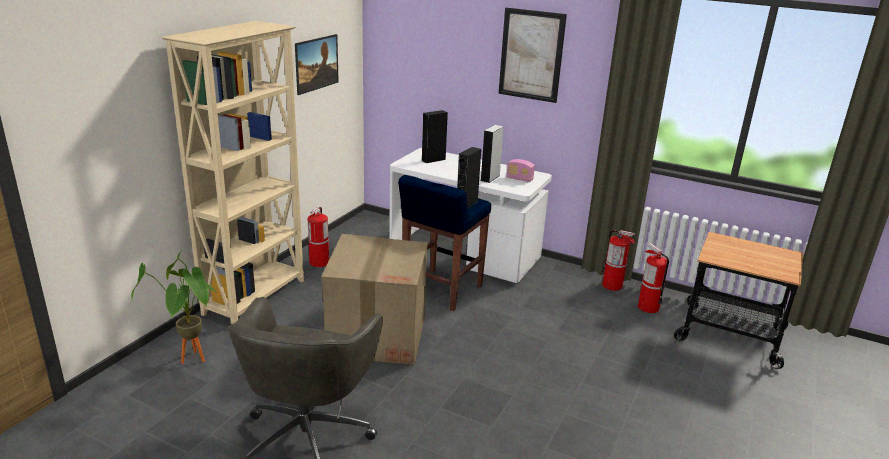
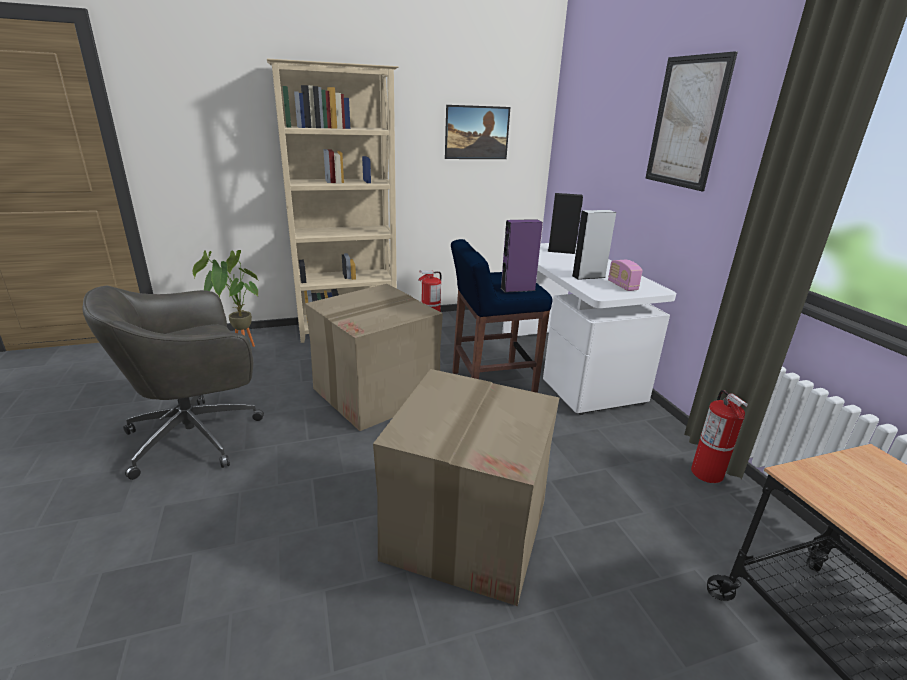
camera: 45 degrees right, 0 degrees up
(467, 204) = (517, 289): black speaker -> purple speaker
(559, 377) = (467, 528): none -> cardboard box
(648, 307) = (726, 525): fire extinguisher -> none

